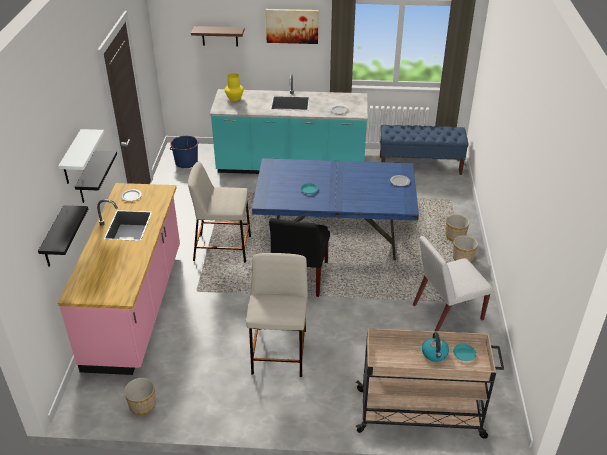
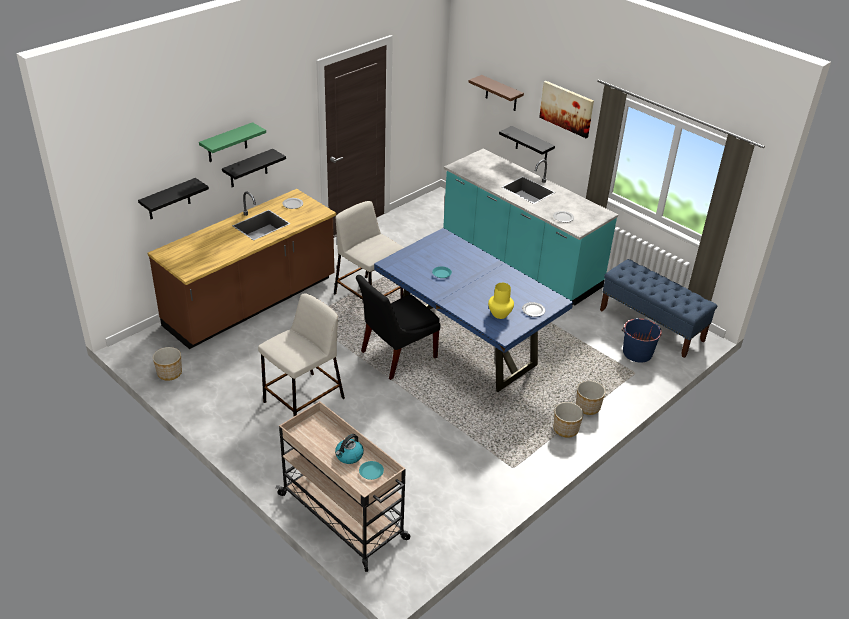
camera: 40 degrees right, 0 degrees up
(72, 158) = (227, 143): white shelf -> green shelf
(136, 306) = (252, 303): pink counter -> brown counter
(186, 162) = (433, 211): blue bucket -> blue bucket (637, 353)
(234, 98) = (484, 163): yellow vase -> yellow vase (499, 314)
(261, 70) = (532, 145): none -> black shelf
(446, 312) = (479, 462): white chair -> none

